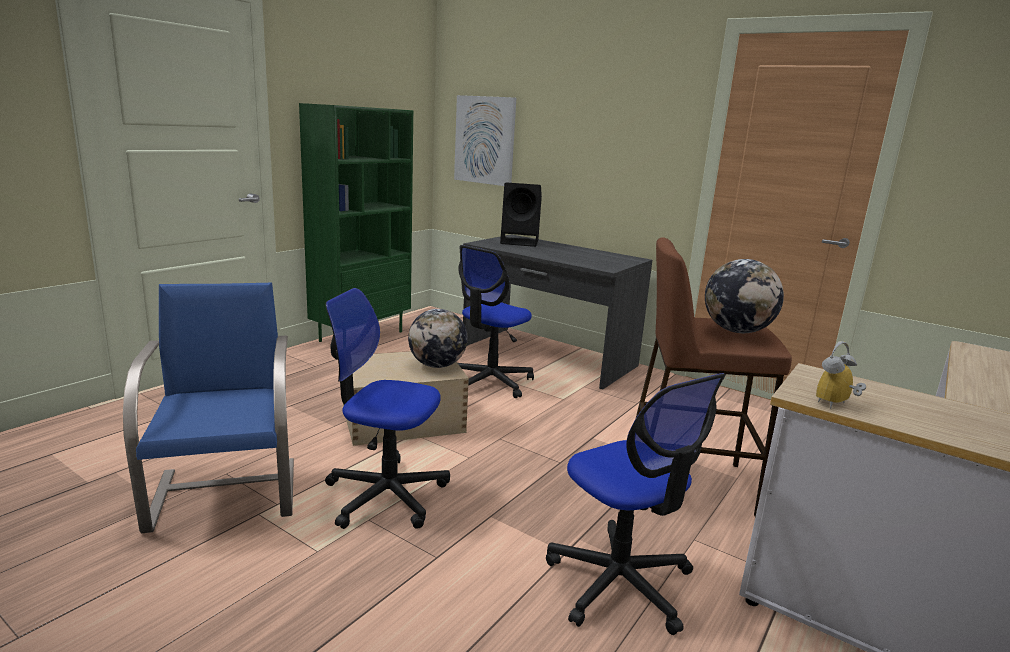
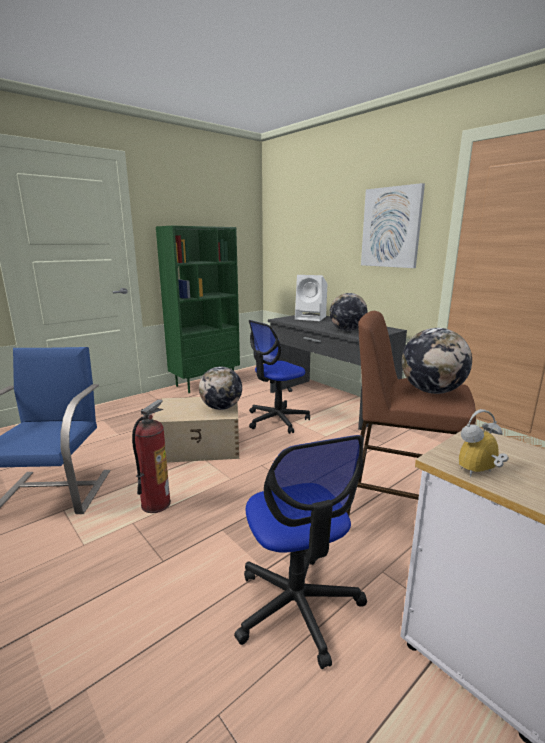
camera: 15 degrees right, 0 degrees up
(386, 494) = (156, 503): office chair -> fire extinguisher
(485, 140) = (293, 246): picture -> picture (391, 227)
(521, 242) = (311, 318): black speaker -> white speaker
(581, 259) = (347, 330): none -> globe

